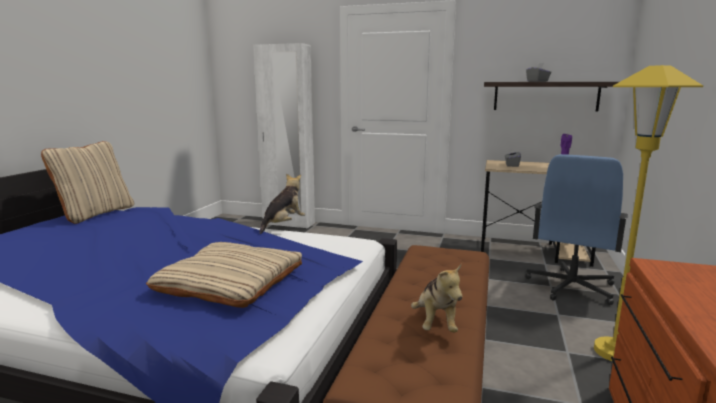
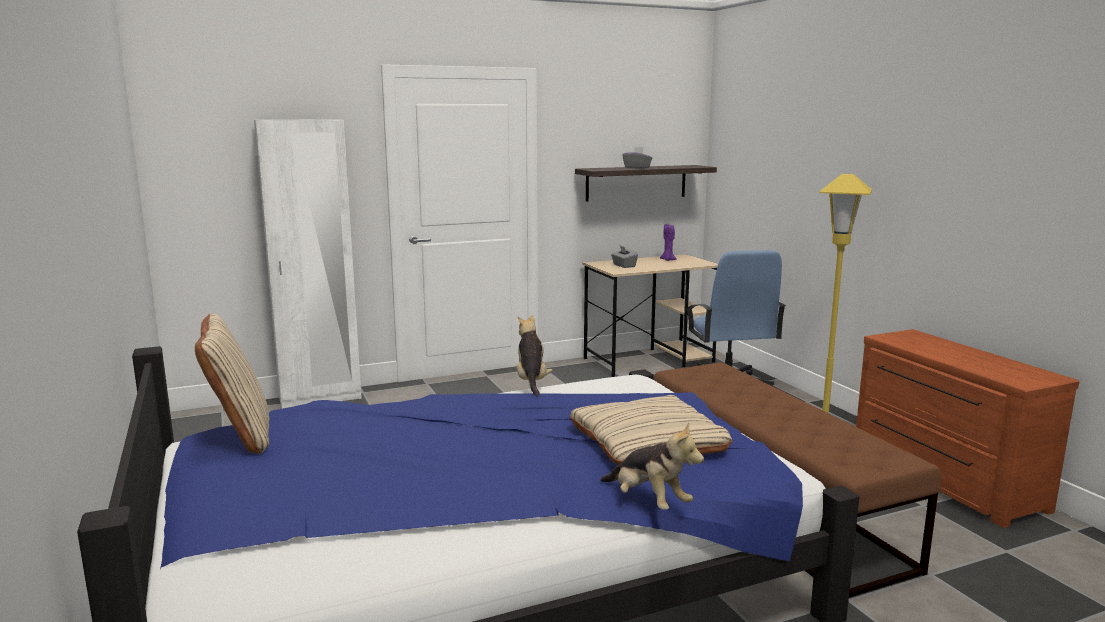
camera: 40 degrees left, 0 degrees up
(436, 323) = (812, 423): plush toy -> plush toy (648, 501)

